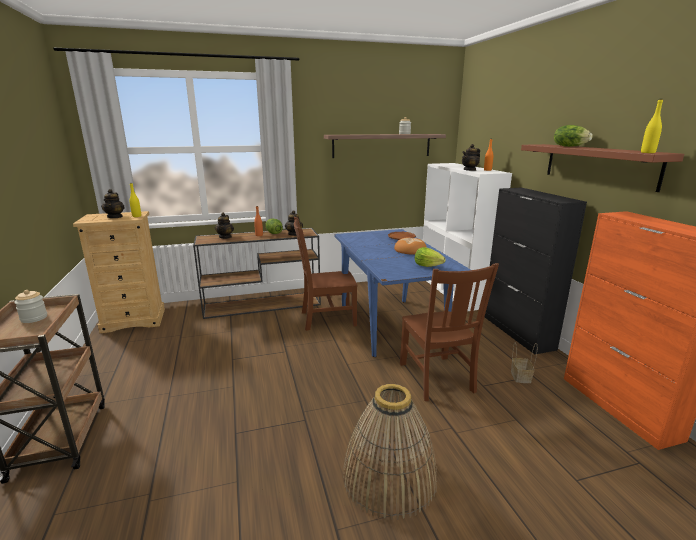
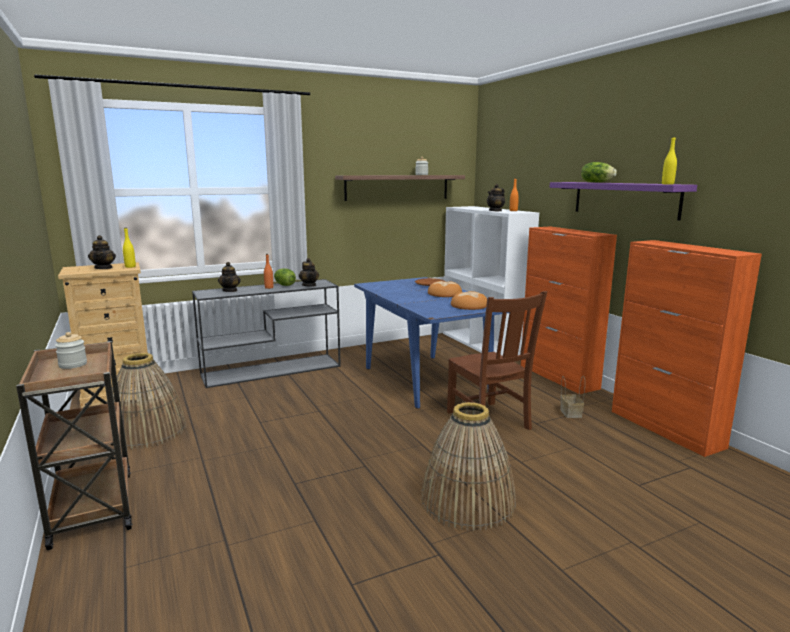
camera: 10 degrees left, 5 degrees down
(139, 360) = (147, 431): none -> basket
(263, 304) = (273, 370): brown console table -> grey console table
(326, 319) = (351, 379): brown chair -> none
(427, 266) = (469, 305): lettuce -> bread
(517, 332) = (558, 377): black cabinet -> orange cabinet
(598, 165) = (624, 199): brown shelf -> purple shelf

